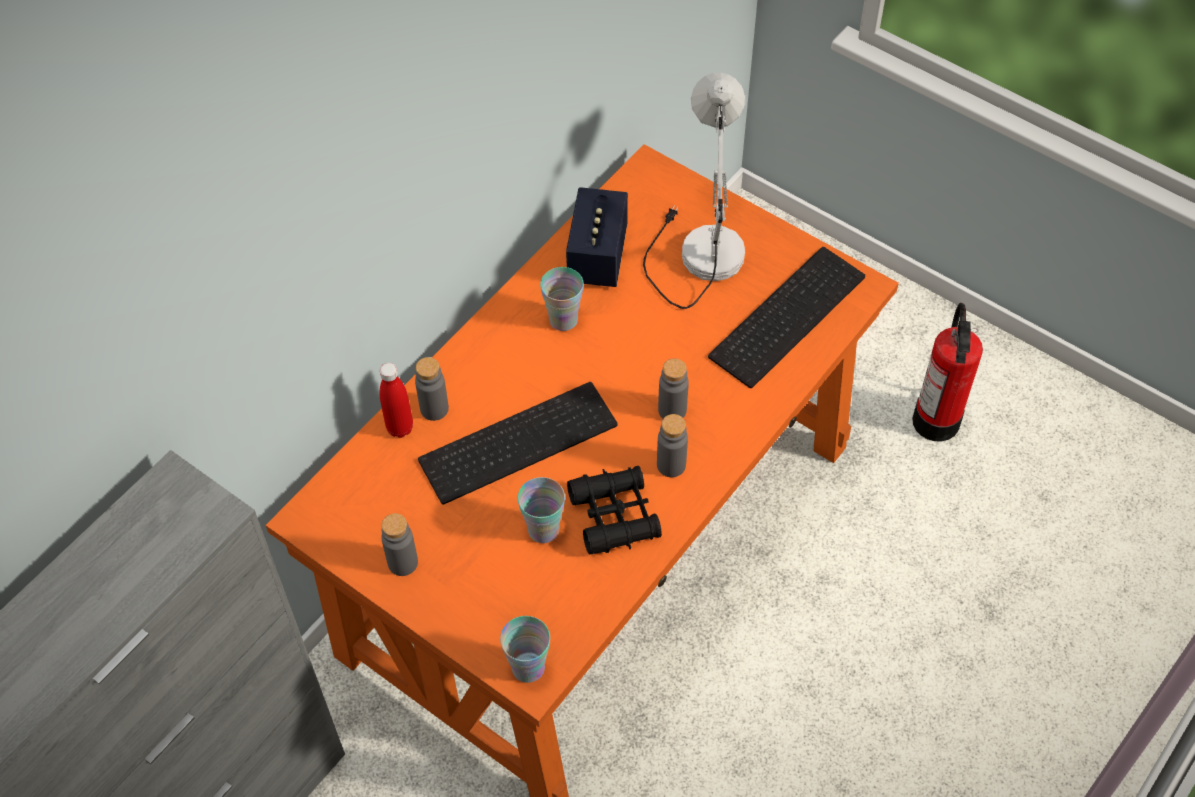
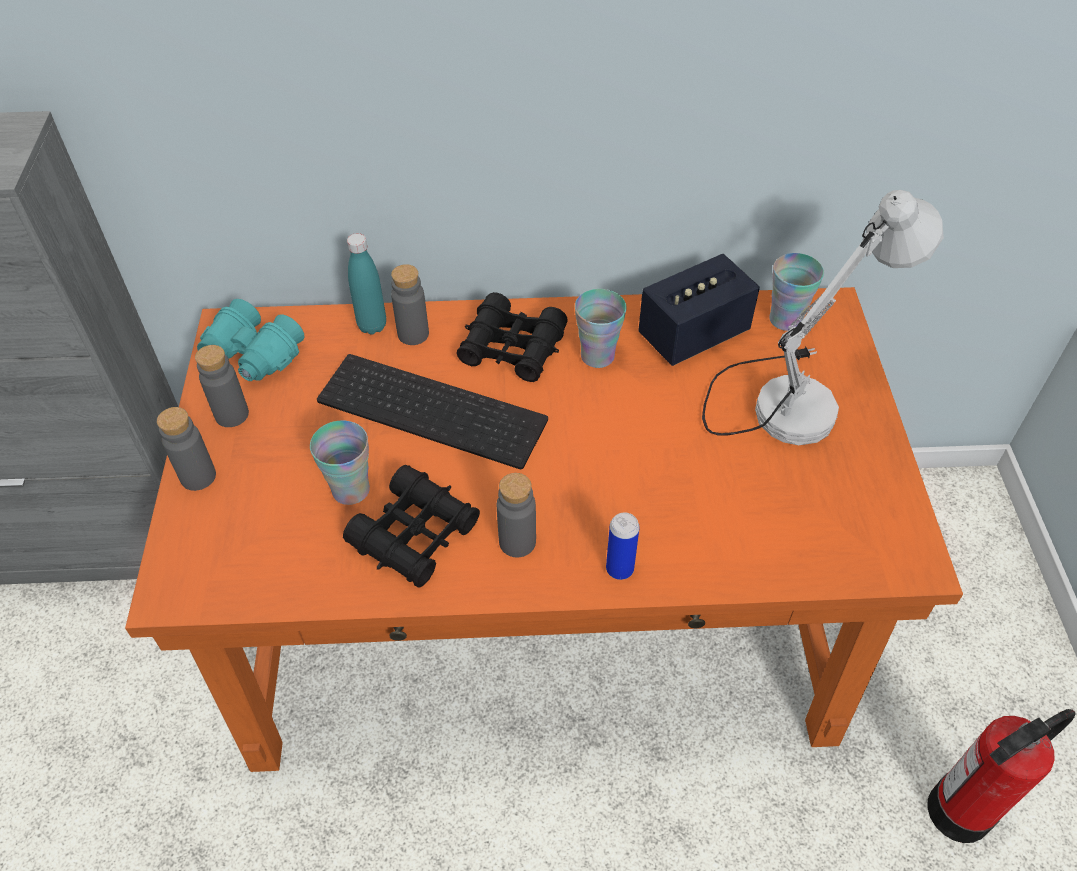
camera: 50 degrees right, 5 degrees down
(354, 519) = (252, 356): none -> turquoise binoculars
(400, 428) = (372, 326): red bottle -> turquoise bottle
(507, 361) = (512, 348): none -> black binoculars
(528, 667) = (182, 579): cup -> cup (785, 320)
(672, 410) = (583, 500): grey bottle -> grey bottle (198, 476)
(738, 427) = (619, 569): none -> can
(786, 313) = (801, 518): keyboard -> none

